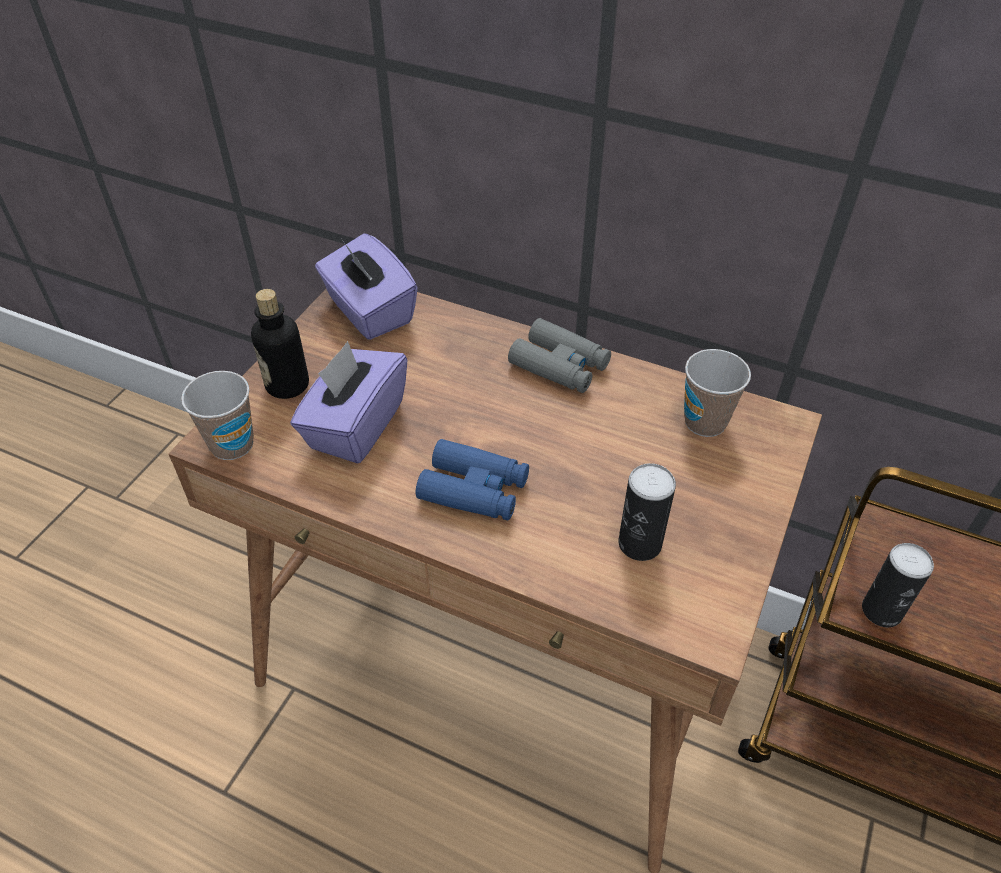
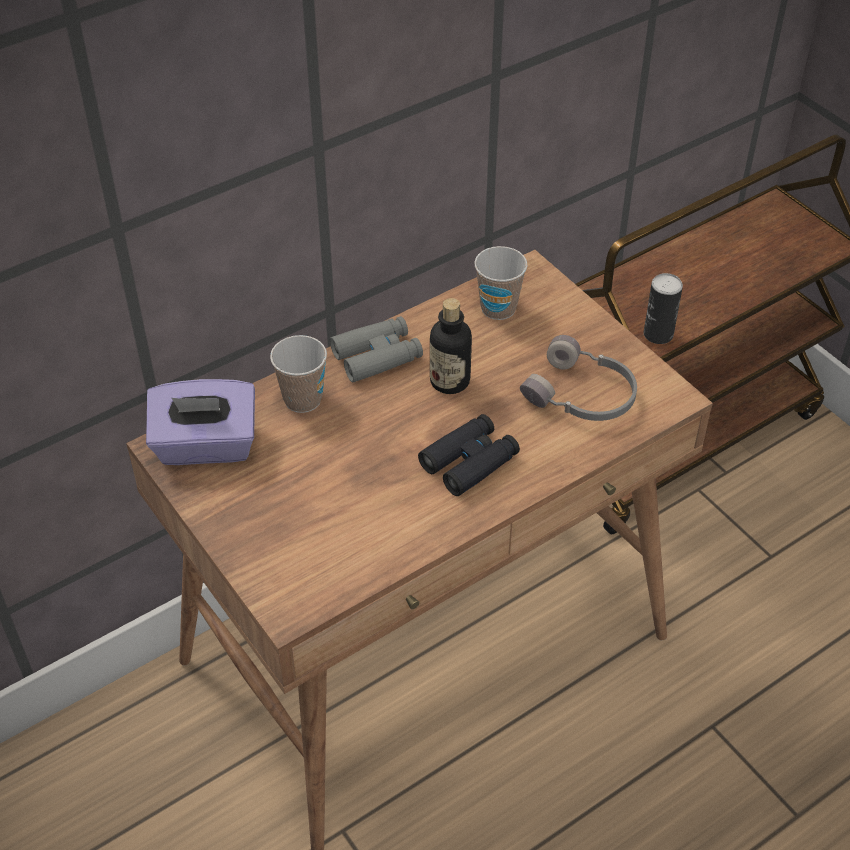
camera: 60 degrees left, 0 degrees up
(232, 444) = (303, 598): cup -> cup (302, 399)
(287, 385) = (257, 536): bottle -> bottle (450, 381)
(355, 426) = (345, 507): purple tissue box -> none
(474, 489) = (469, 461): blue binoculars -> black binoculars
(640, 543) = (581, 396): can -> grey headphones

